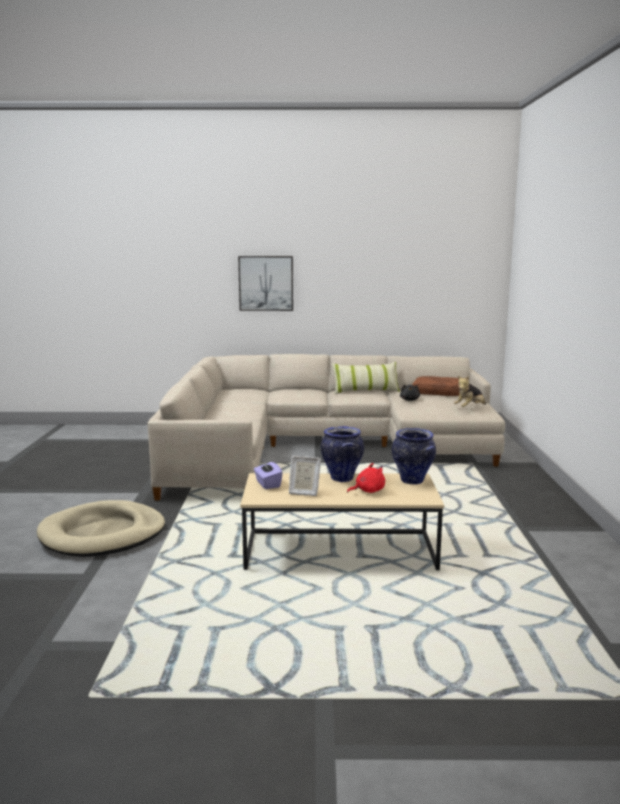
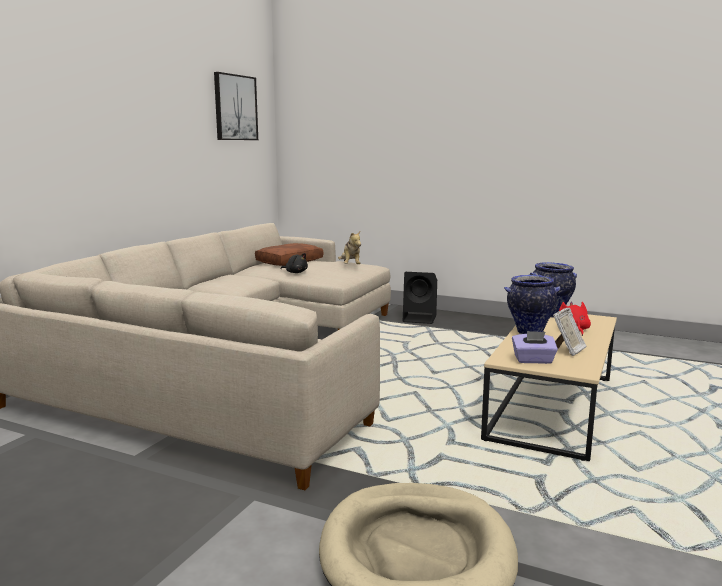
camera: 65 degrees left, 0 degrees up
(266, 283) = (62, 143): picture -> picture (235, 107)
(365, 391) = (229, 277): pillow -> none
(509, 479) = (420, 319): none -> black speaker

